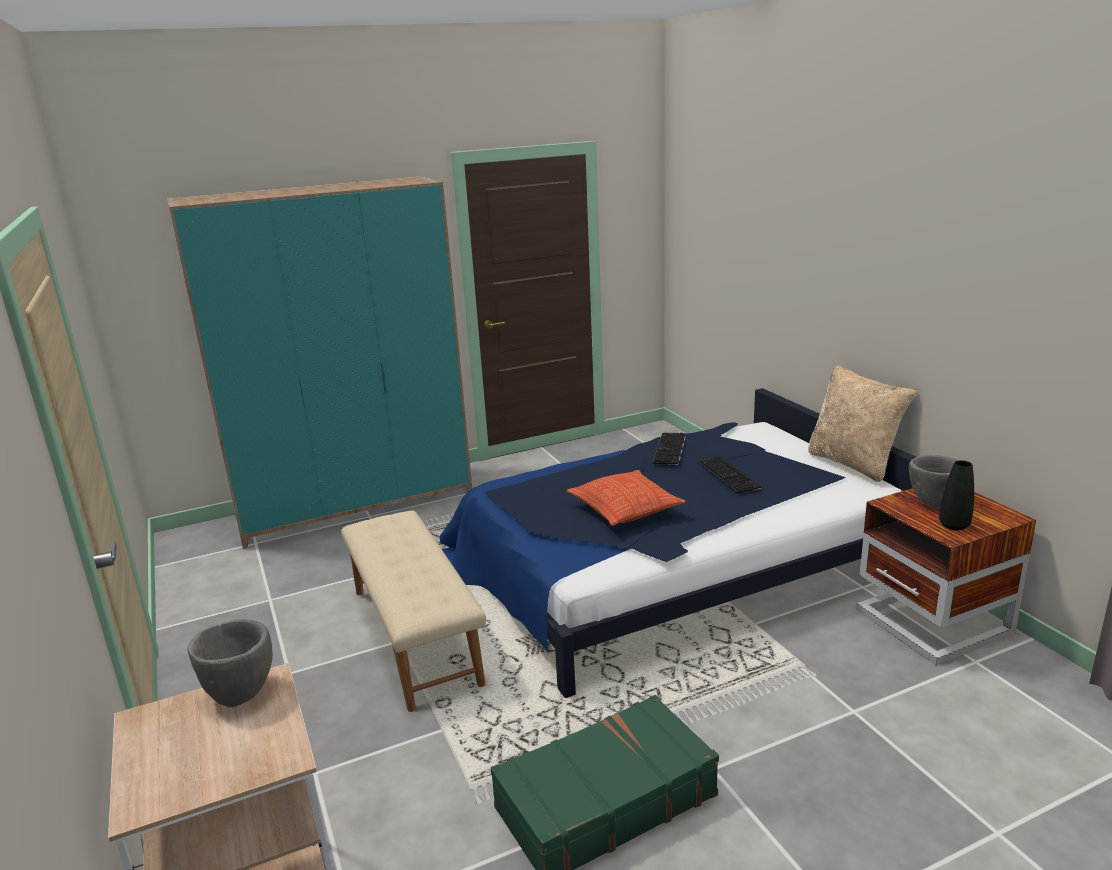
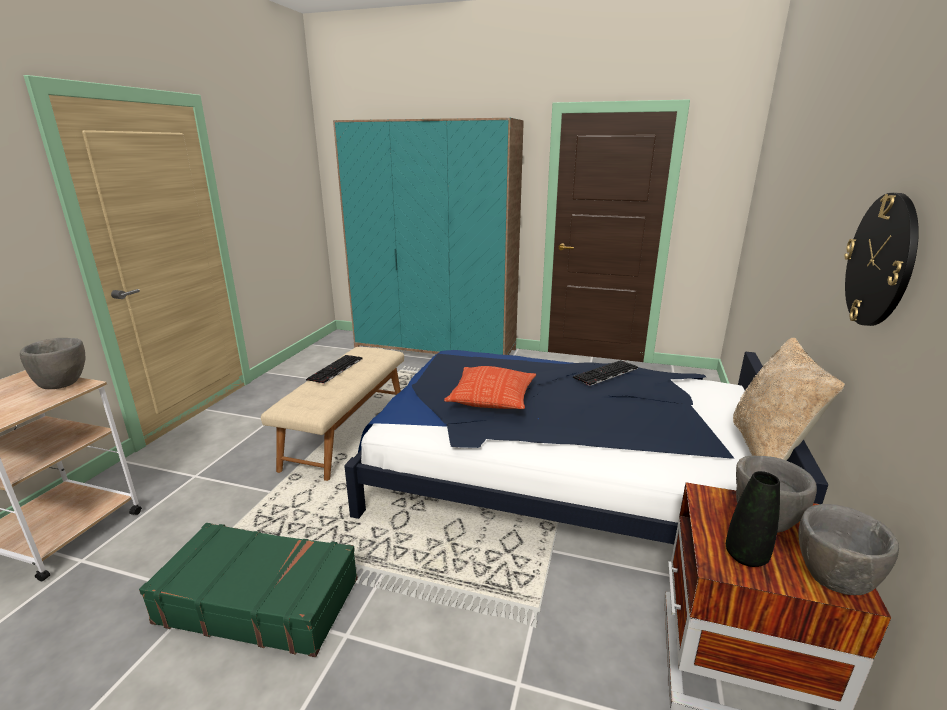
camera: 40 degrees right, 0 degrees up
(729, 475) = (618, 409): keyboard -> keyboard (335, 369)
(925, 297) = (880, 260): none -> wall clock
(998, 517) = (831, 581): none -> grey bowl

